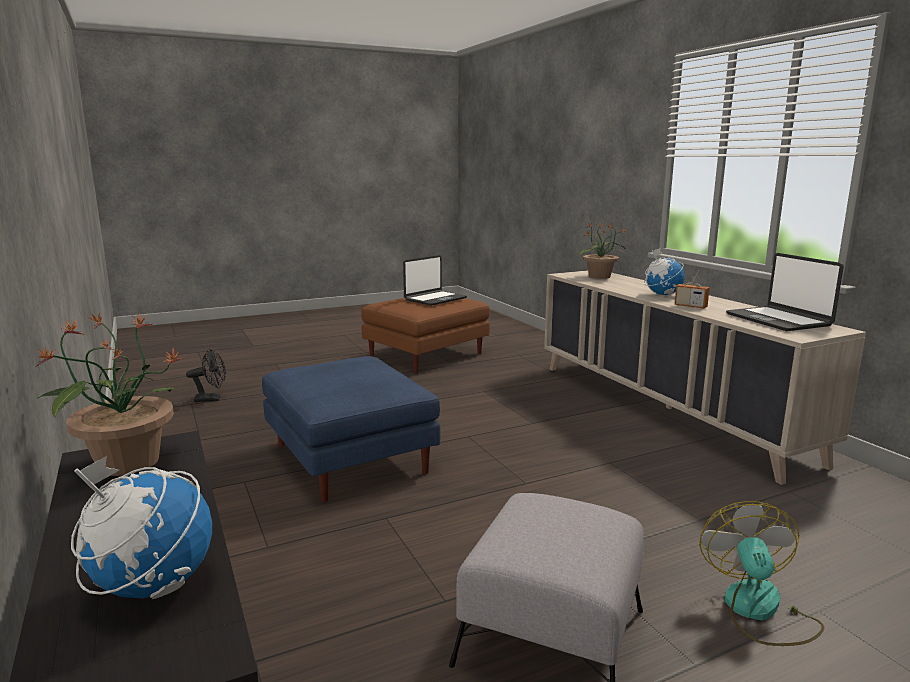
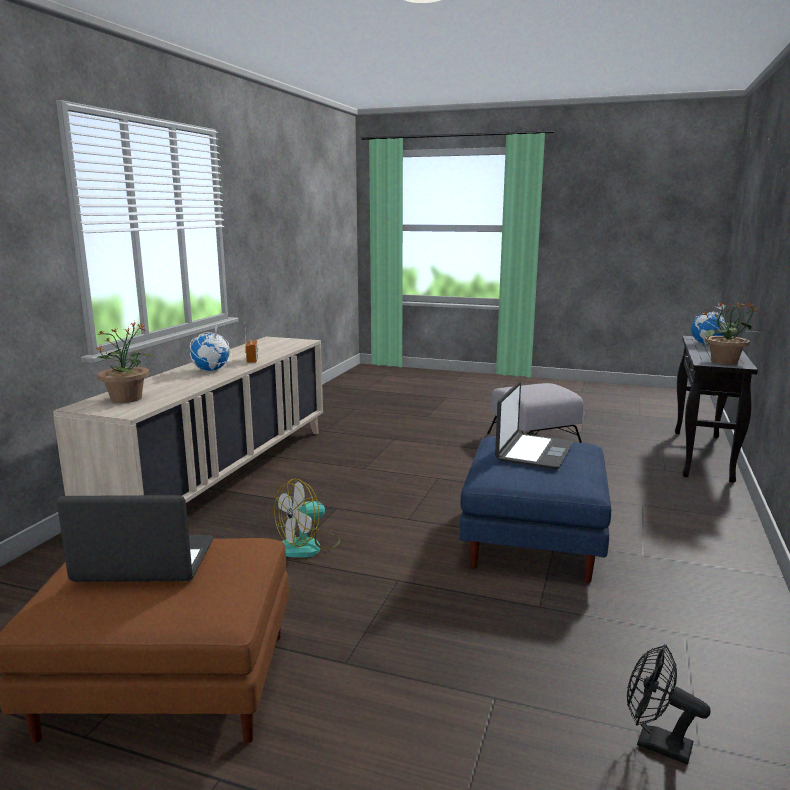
camera: 135 degrees left, 0 degrees up
(758, 611) = (446, 422): fan -> fan (307, 546)
(778, 320) = (264, 346): laptop -> laptop (533, 452)

